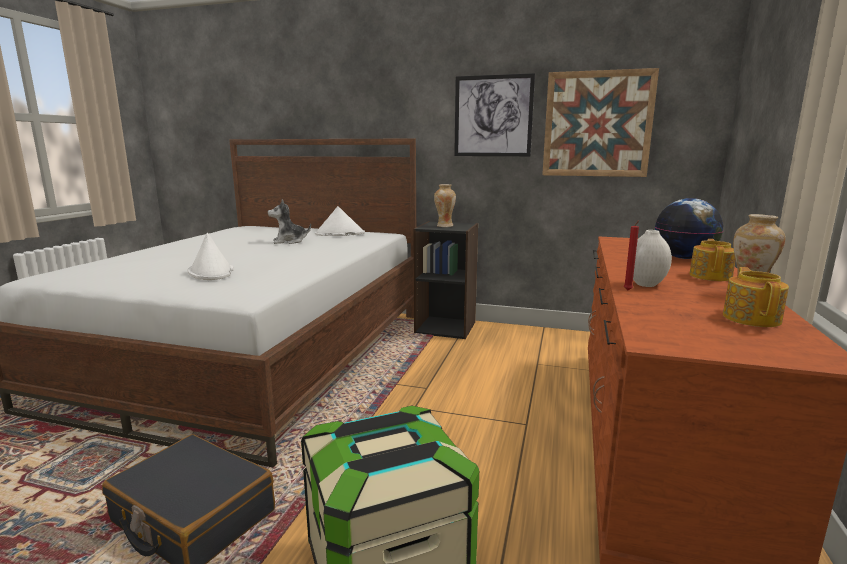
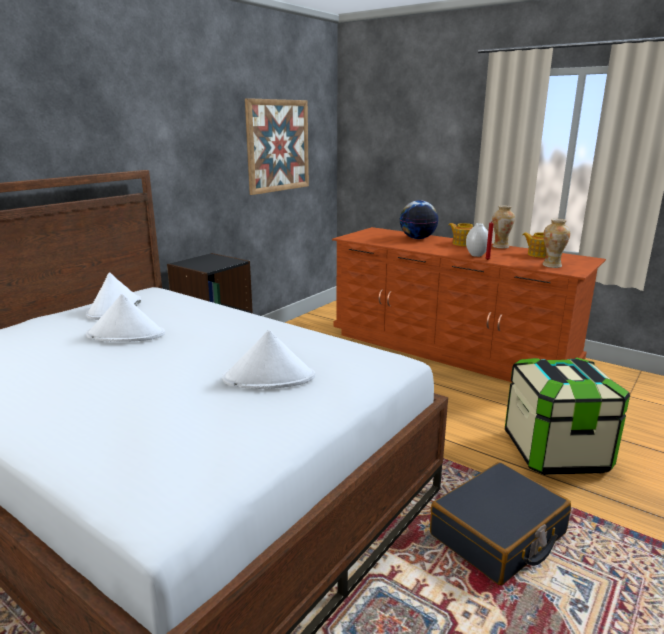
camera: 70 degrees left, 5 degrees up
(289, 241) = (126, 334): plush toy -> white hat
(444, 226) = (210, 263): vase -> vase (552, 265)
(493, 116) = (208, 140): picture -> none

